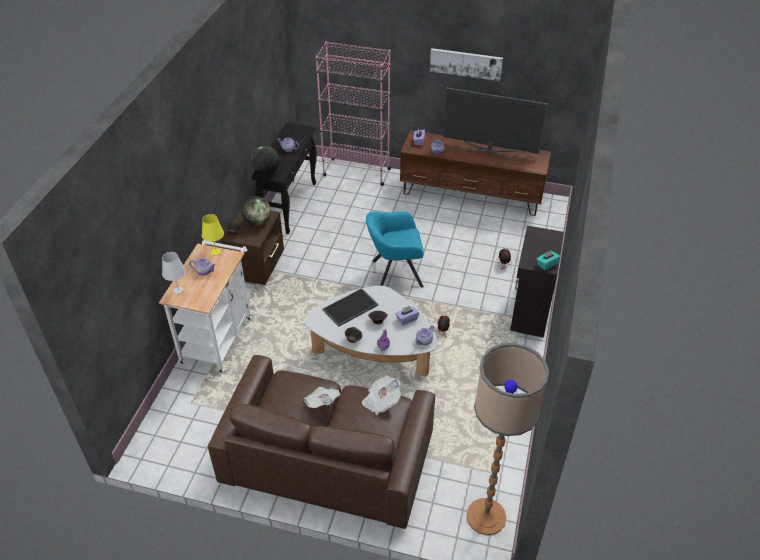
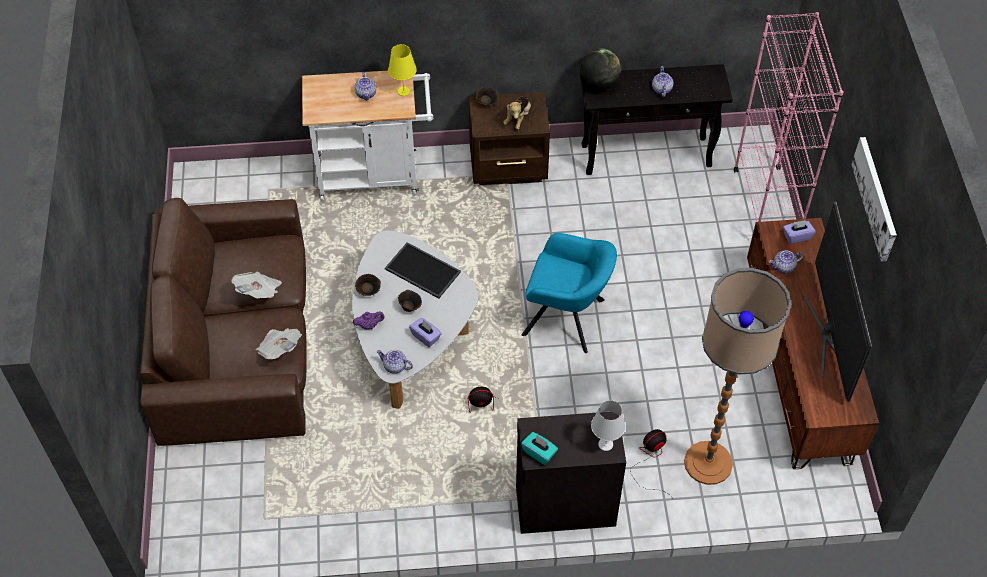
camera: 70 degrees right, 10 degrees up
(178, 290) = (326, 84): white table lamp -> white table lamp (606, 444)
(257, 222) = (518, 118): globe -> plush toy
(394, 273) = (567, 318): turquoise armchair -> turquoise armchair turned 135 degrees clockwise
(486, 517) = (199, 527): floor lamp -> floor lamp (708, 463)

